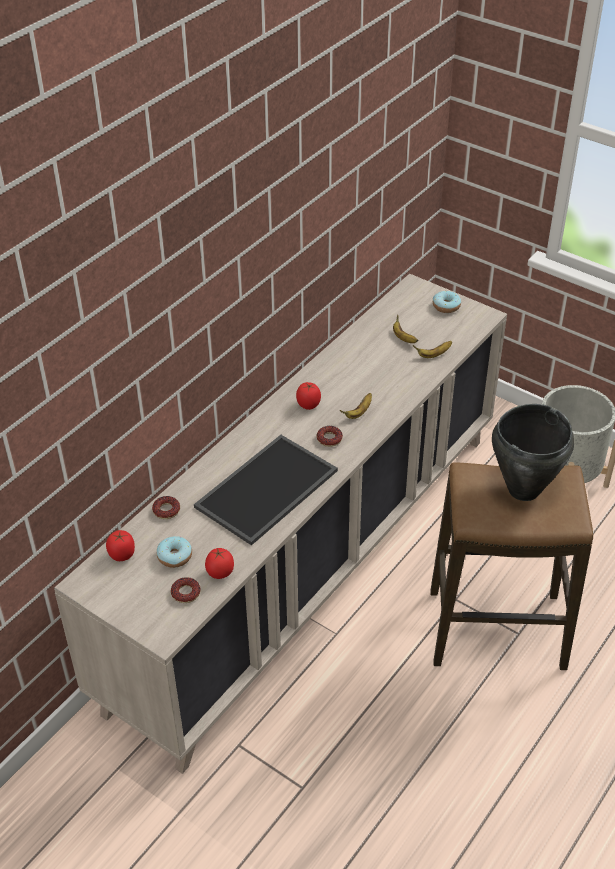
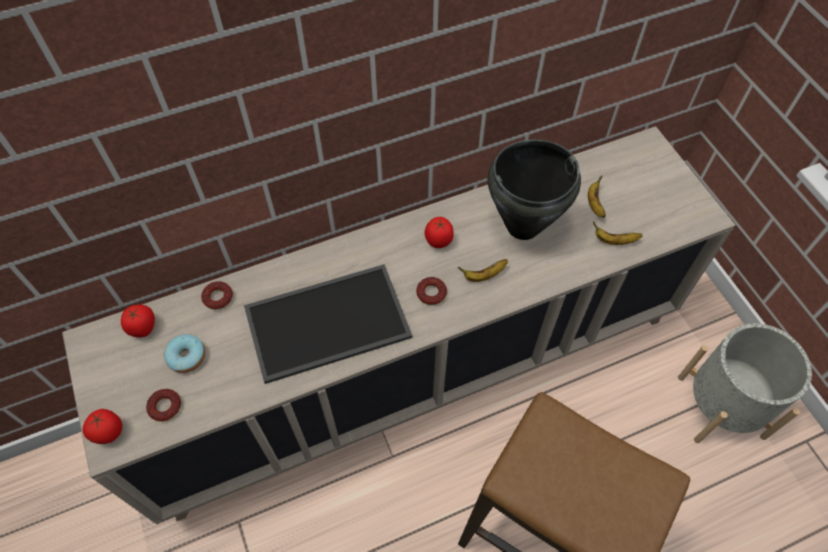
camera: 30 degrees right, 15 degrees up
(220, 573) = (212, 401): tomato -> tomato (109, 432)
(446, 306) = (669, 185): donut -> none
(522, 489) = (597, 474): black cooking pot -> black cooking pot (522, 226)

